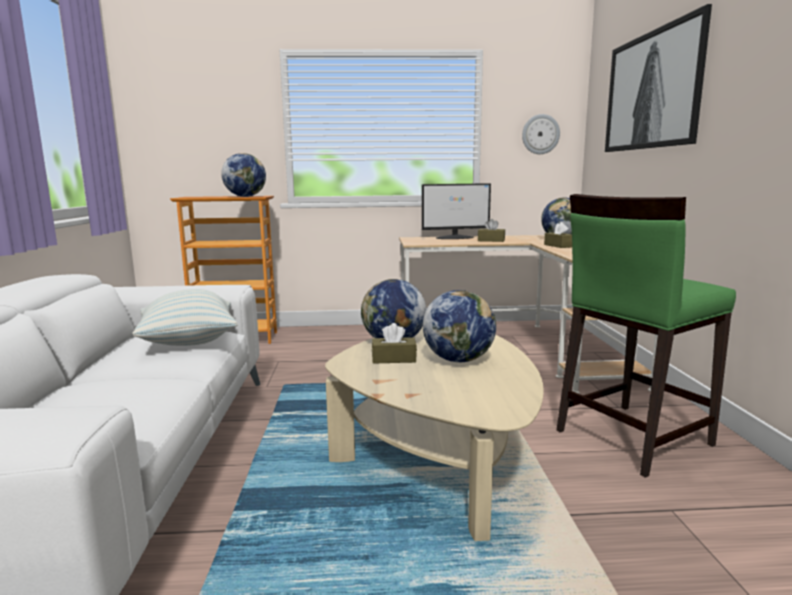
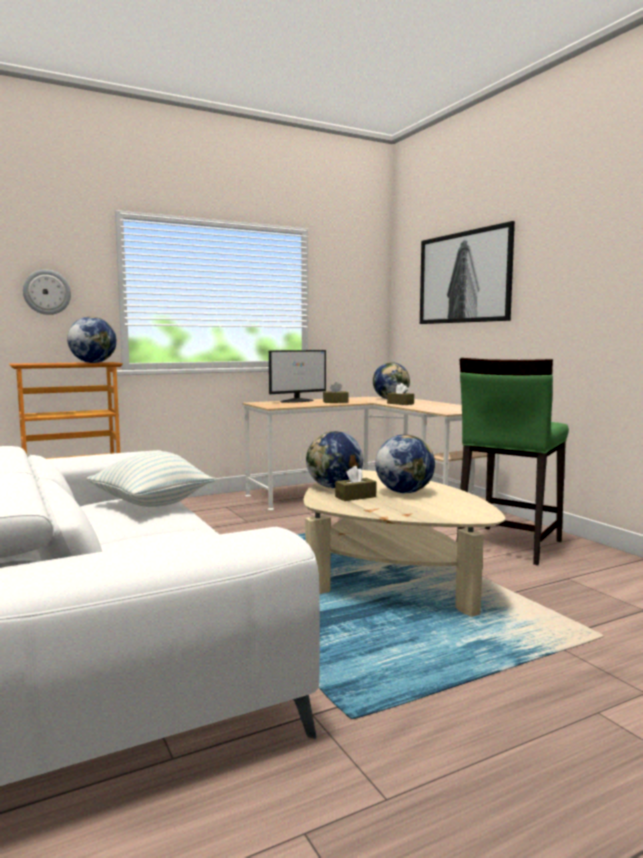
camera: 25 degrees left, 5 degrees down
(540, 134) = (356, 306): wall clock -> wall clock (47, 292)

